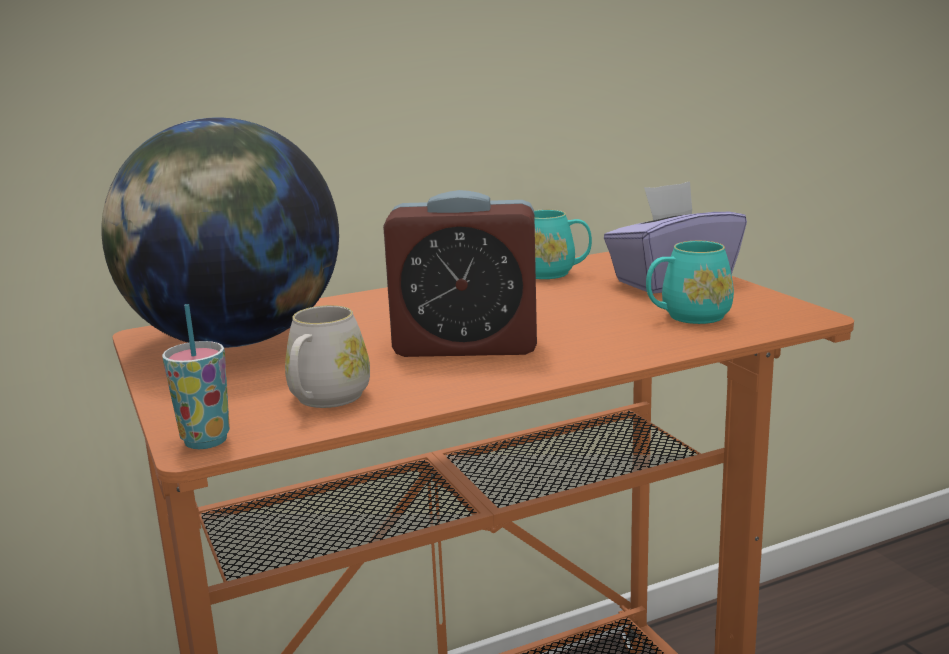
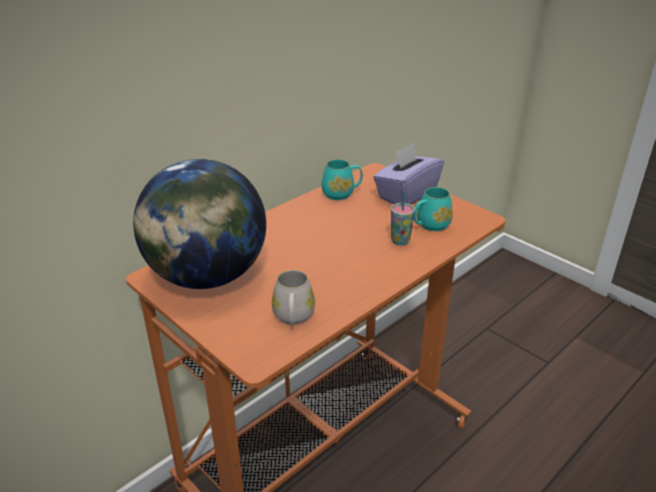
camera: 20 degrees left, 15 degrees up
(206, 441) = (256, 358): cup -> cup (400, 241)
(466, 346) = (335, 264): alarm clock -> none

